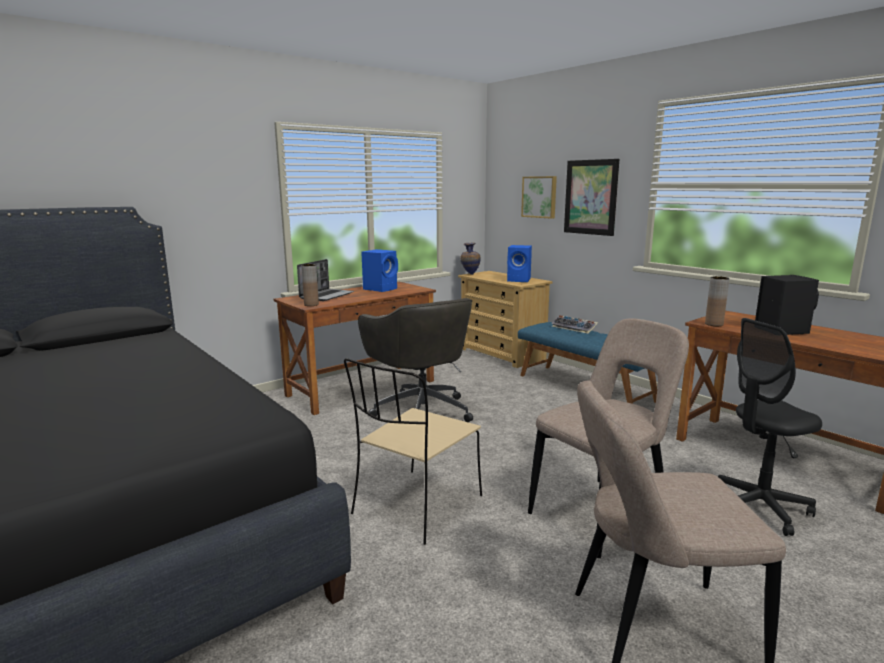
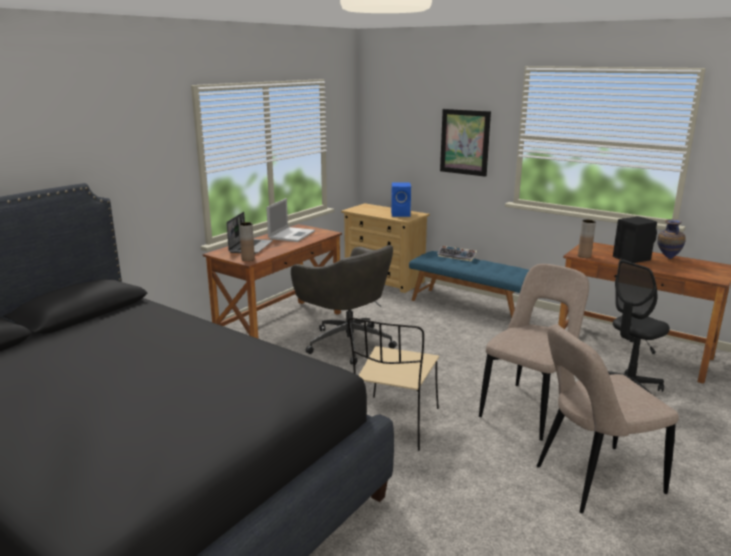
camera: 15 degrees left, 5 degrees up
(381, 289) = (292, 235): blue speaker -> laptop
(470, 274) = (351, 209): vase -> vase (667, 258)
(540, 197) = (415, 138): picture -> none

